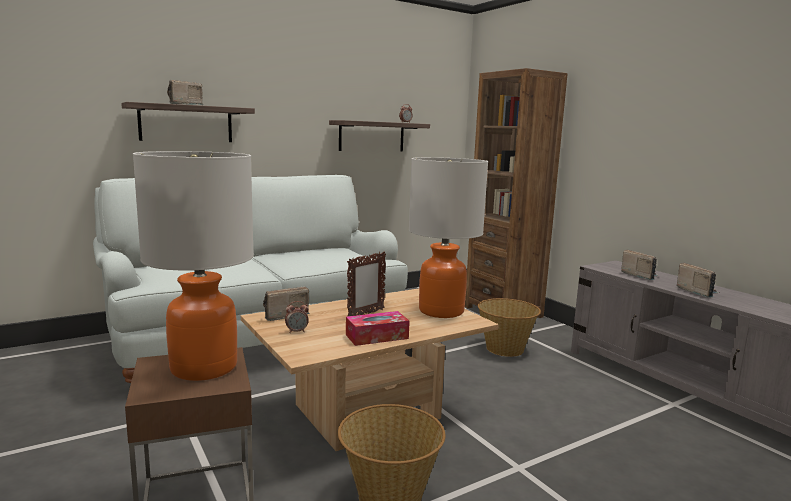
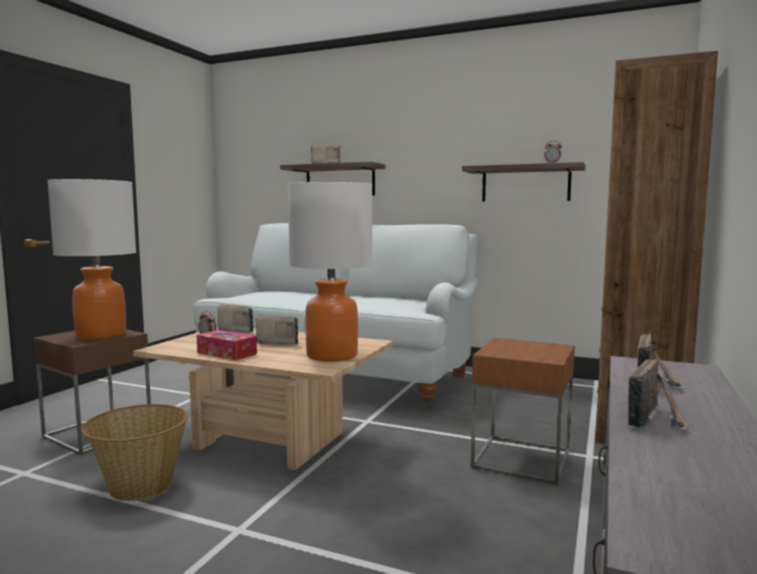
camera: 55 degrees right, 5 degrees down
(365, 314) = (278, 342): picture frame -> radio
(505, 348) = (521, 458): basket -> brown side table

